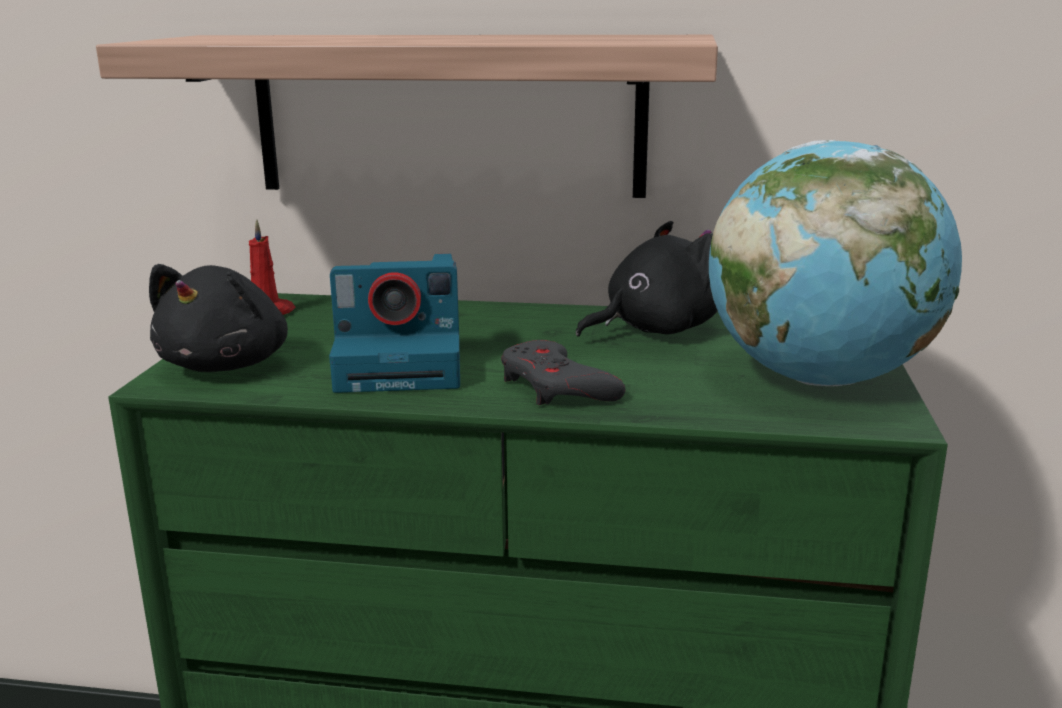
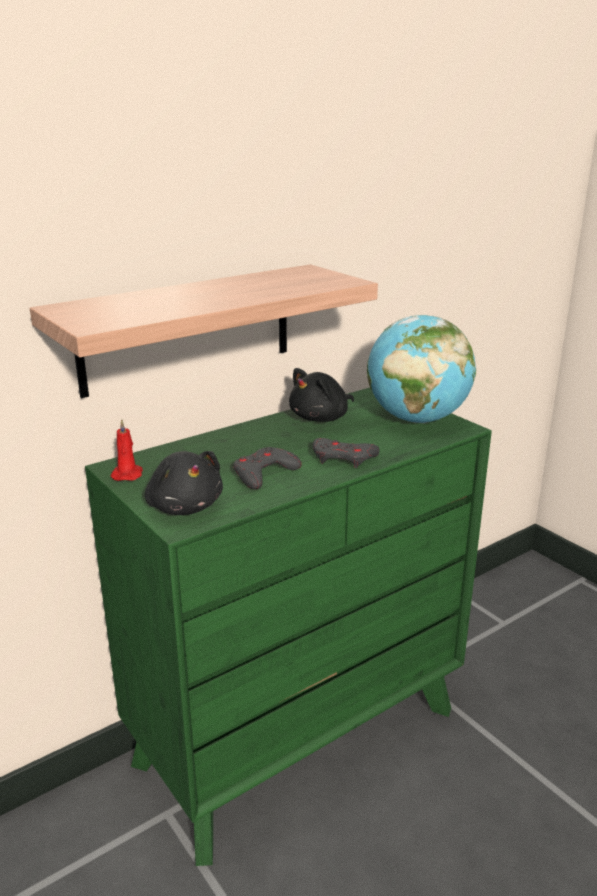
camera: 45 degrees left, 5 degrees up
(404, 365) = (264, 473): camera -> grey game controller
(654, 329) = (321, 418): black plush toy -> black plush toy turned 150 degrees counterclockwise

